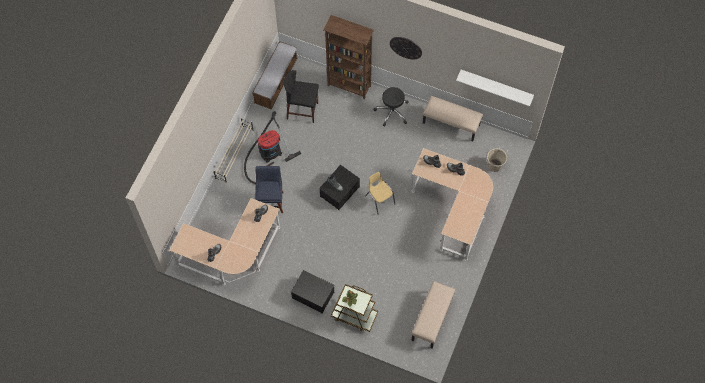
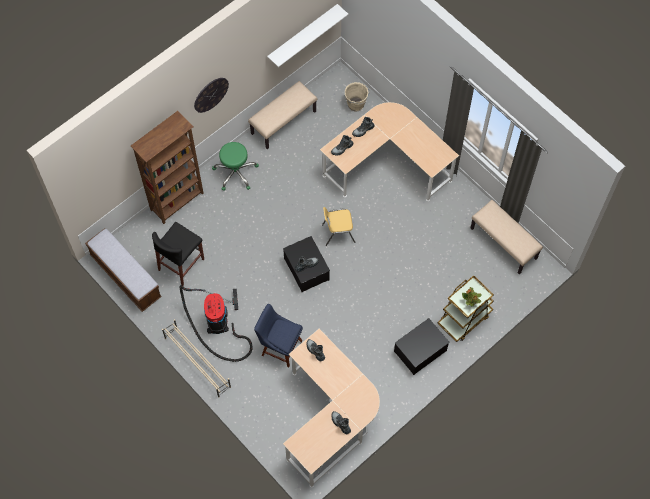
camera: 65 degrees left, 0 degrees up
(392, 111) = (235, 172): black stool -> green stool

